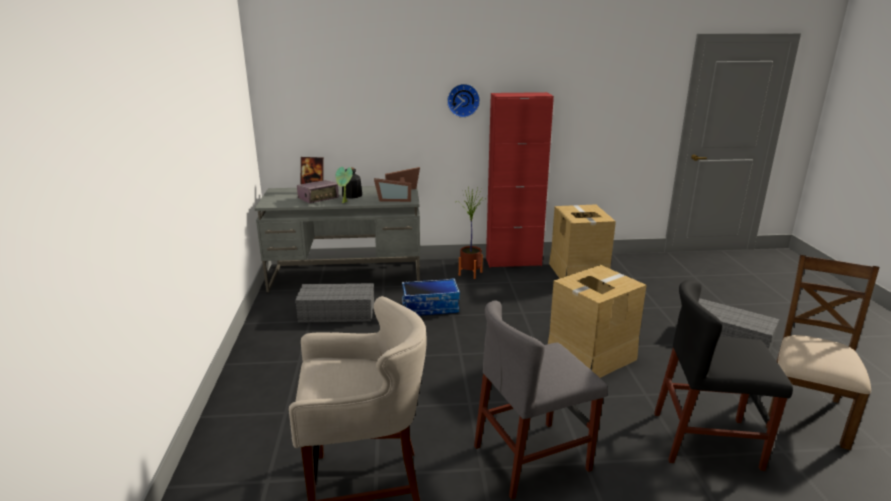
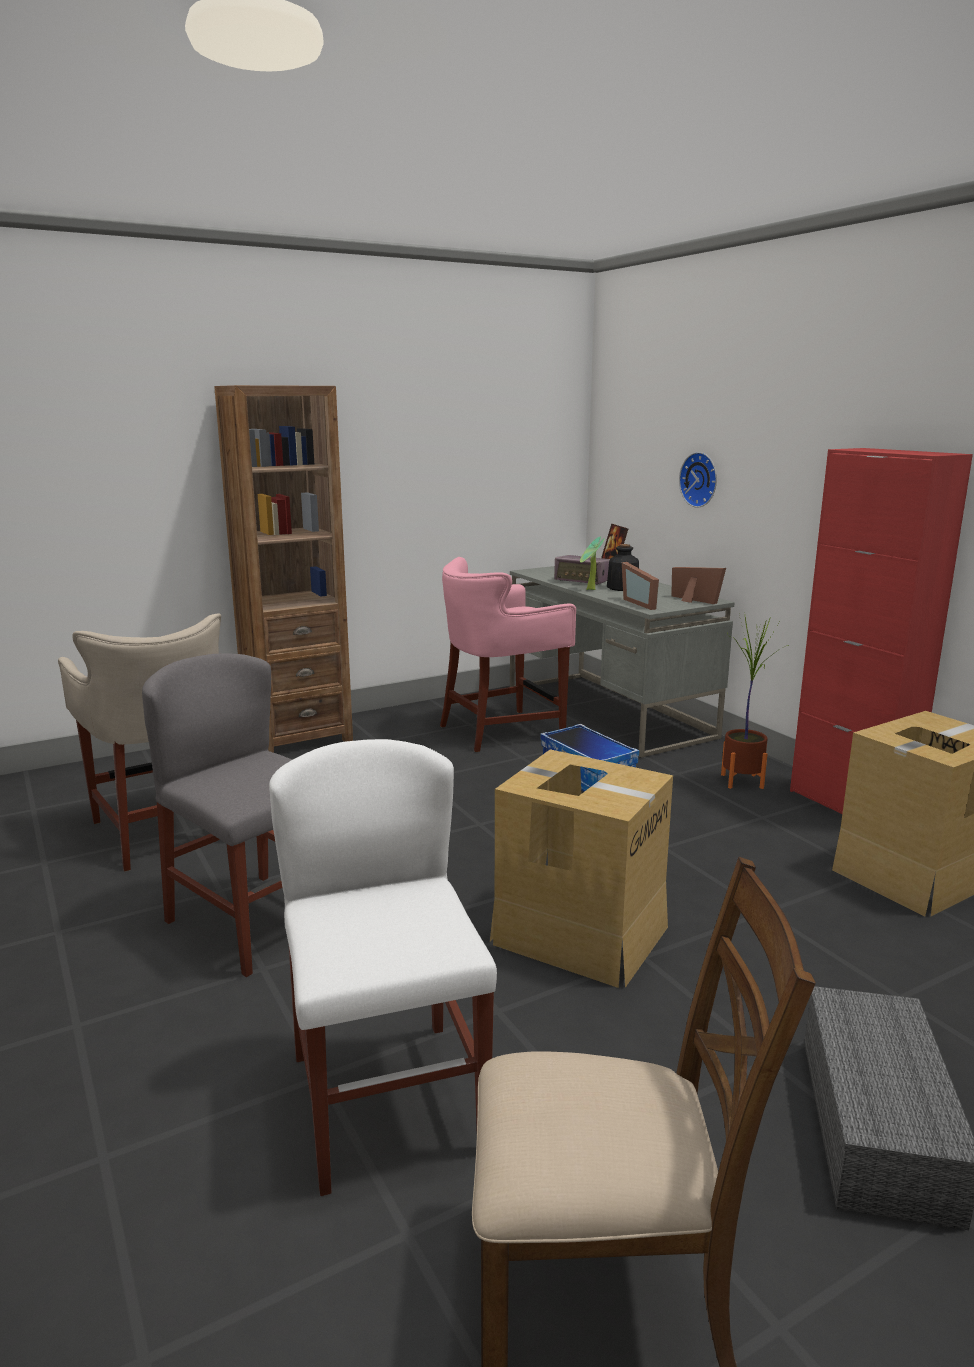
camera: 65 degrees right, 5 degrees down
(245, 394) = (298, 737): none -> brown bookcase
(335, 313) = (502, 731): grey storage box -> pink stool
(463, 100) = (821, 459): wall clock -> wall clock (701, 479)
(706, 440) = (387, 1102): black chair -> white chair

